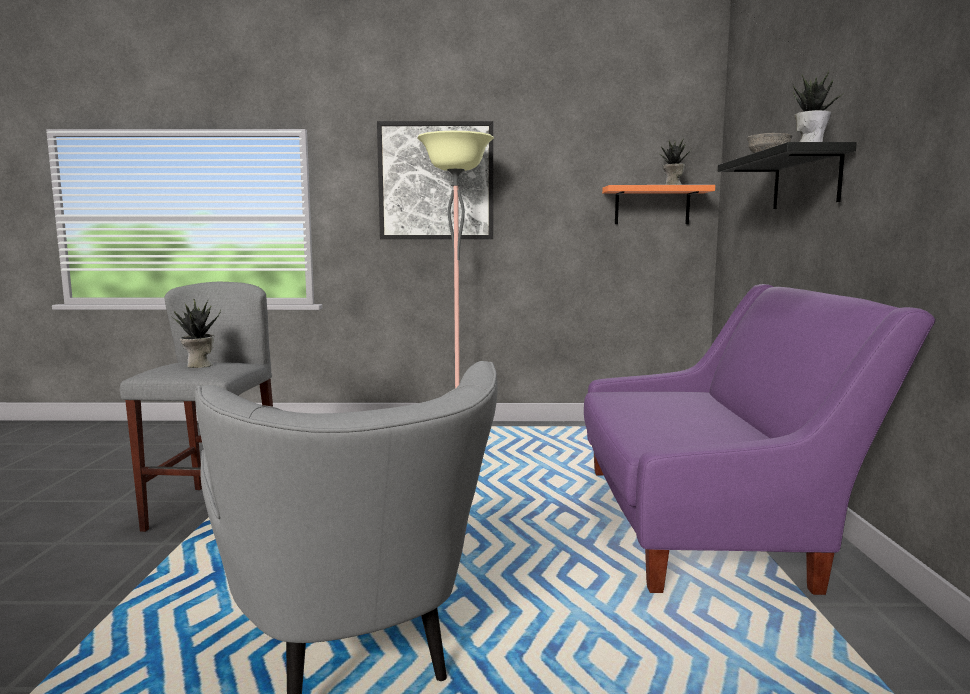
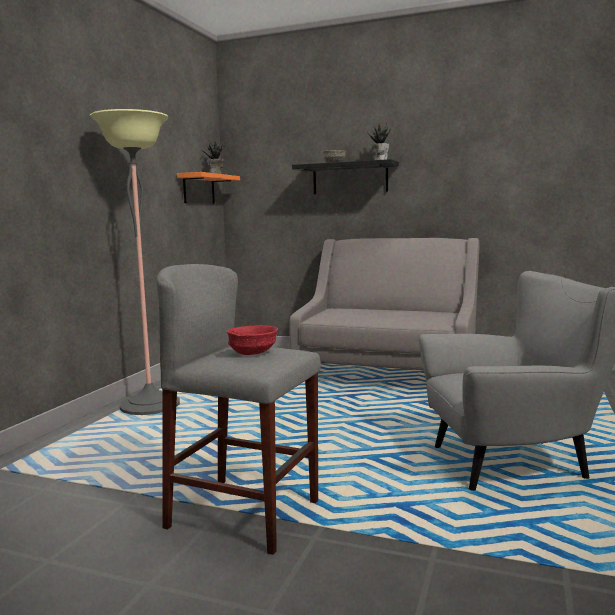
camera: 70 degrees left, 0 degrees up
(198, 365) = (252, 353): potted plant -> red bowl
(436, 181) = (78, 156): picture -> none
(706, 521) = (387, 373): purple sofa -> grey sofa

